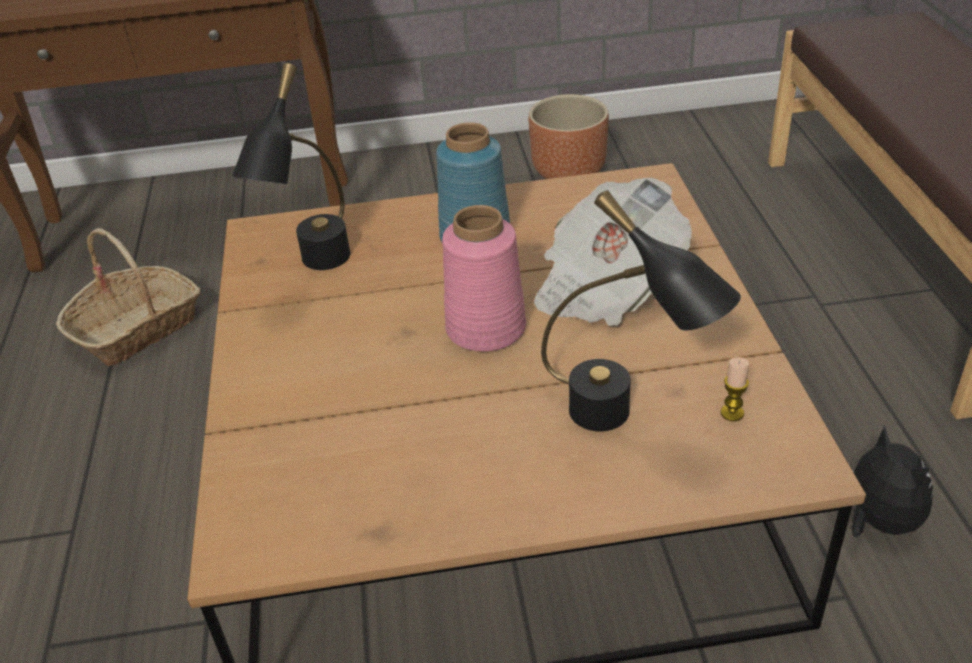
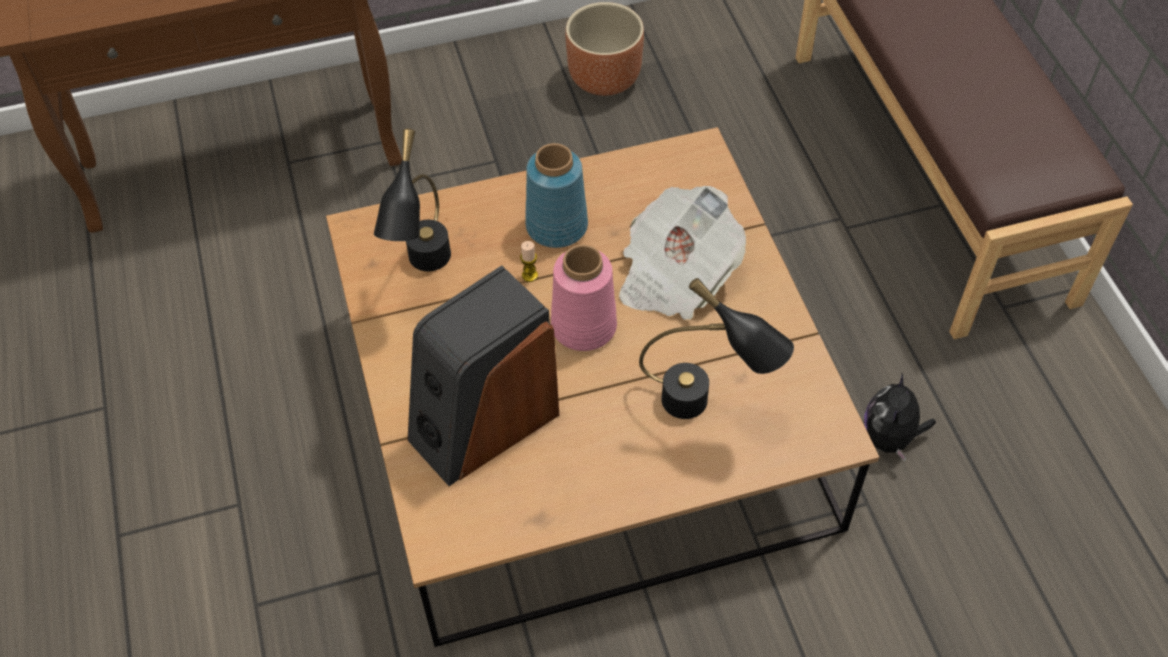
camera: 10 degrees left, 15 degrees up
(137, 328) = (224, 293): basket -> none
(337, 420) = (483, 424): none -> speaker
(732, 413) = (783, 394): candle -> candle (529, 275)
(877, 521) = (890, 438): plush toy -> plush toy turned 135 degrees counterclockwise

